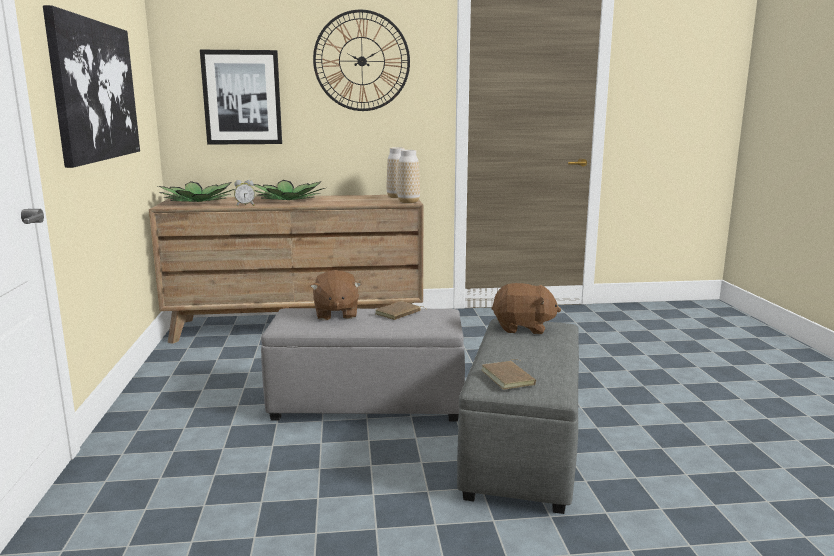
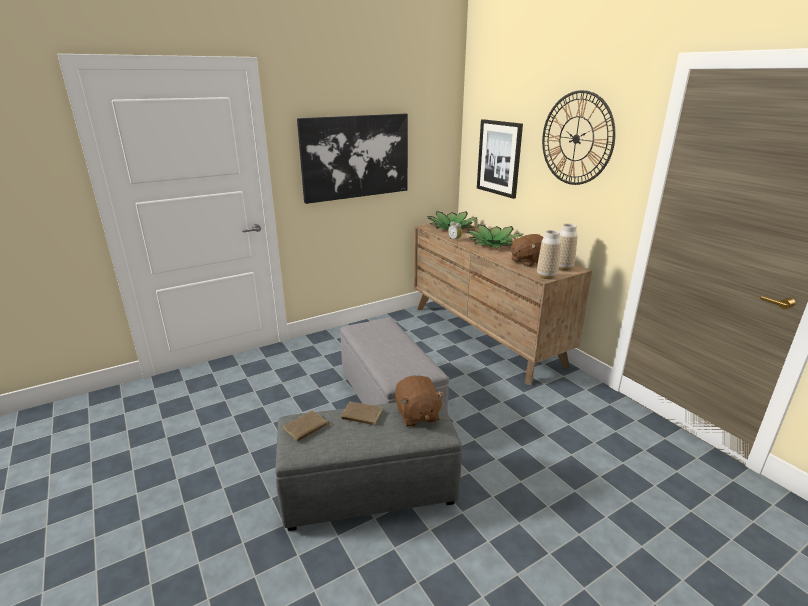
camera: 65 degrees right, 10 degrees up
(335, 314) = (387, 336): brown plush toy -> brown plush toy (527, 262)
(399, 313) = (406, 356): brown book -> brown book (361, 416)

